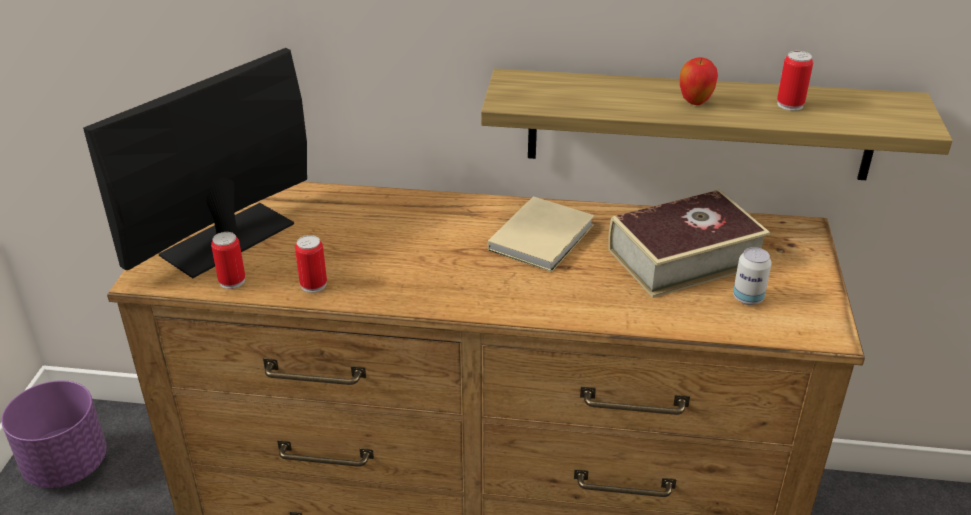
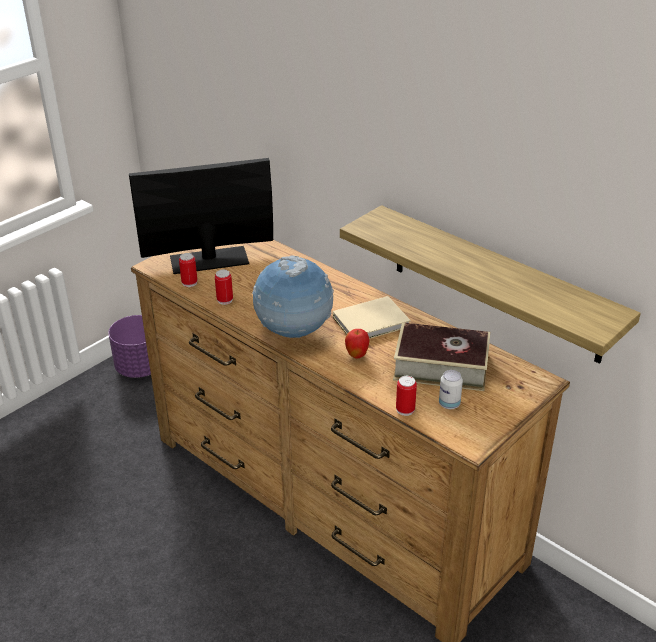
camera: 35 degrees right, 0 degrees up
(462, 291) = (294, 333): none -> globe
(695, 102) = (469, 265): apple -> apple (357, 355)
(790, 104) = (528, 287): can -> can (405, 409)

